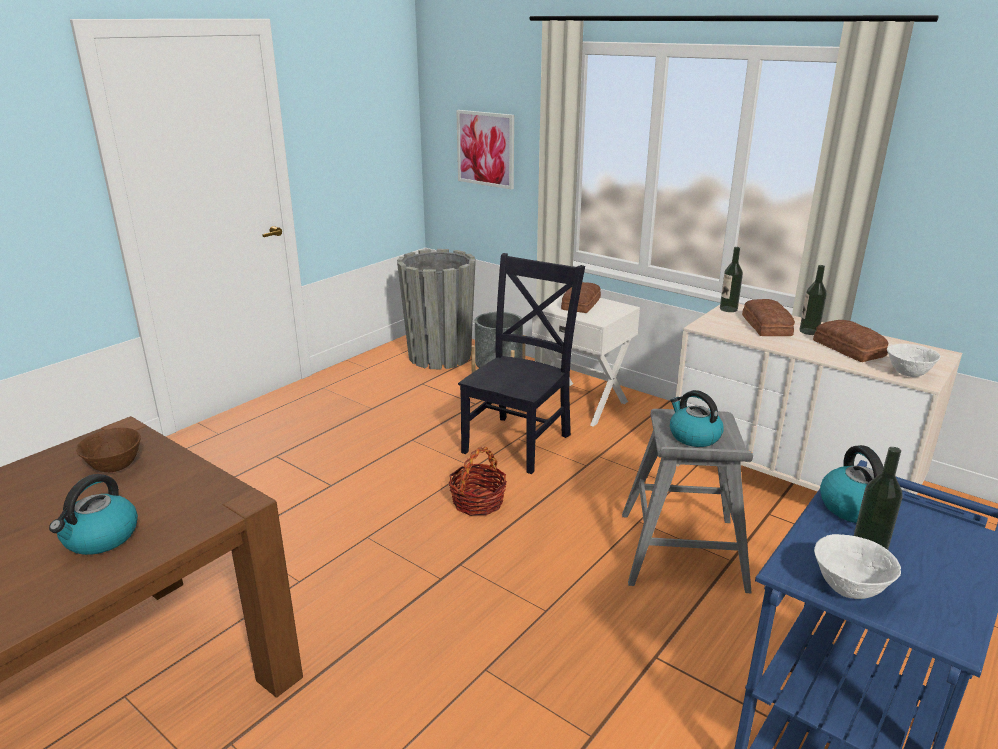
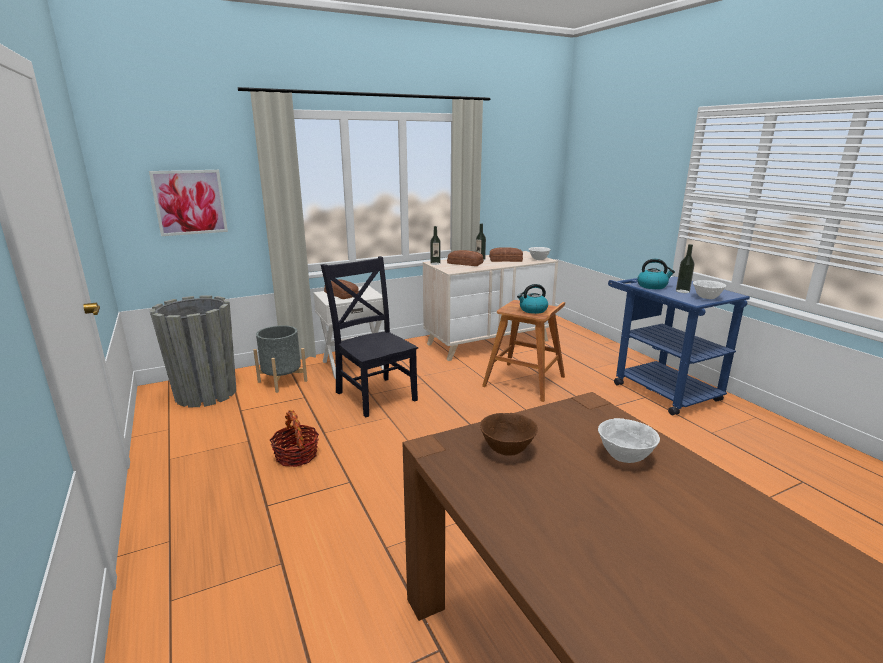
camera: 65 degrees left, 5 degrees down
(100, 538) = (624, 457): kettle -> white bowl
(478, 502) = (432, 425): basket -> basket (296, 455)
(681, 552) = (525, 381): grey stool -> brown stool

